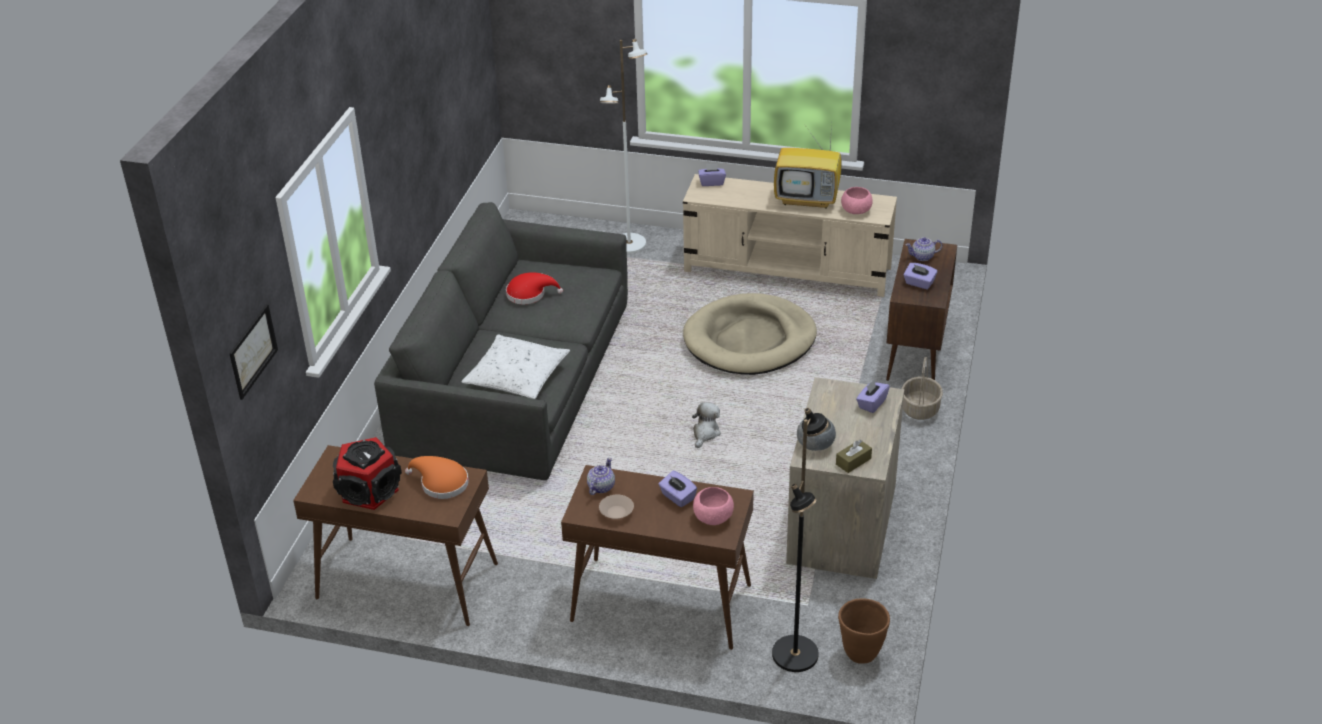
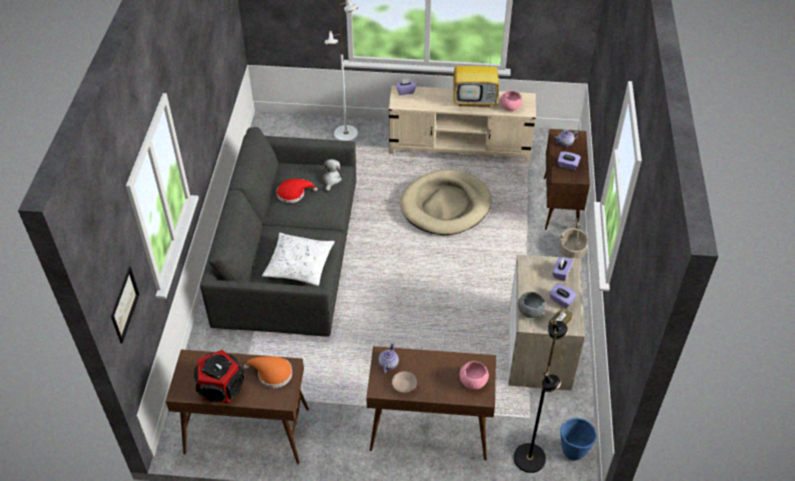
camera: 10 degrees left, 10 degrees up
(677, 497) = (444, 367): purple tissue box -> purple tissue box (561, 300)
(705, 433) = (431, 285): plush toy -> plush toy (331, 180)
(861, 653) = (573, 451): brown planter -> blue planter

